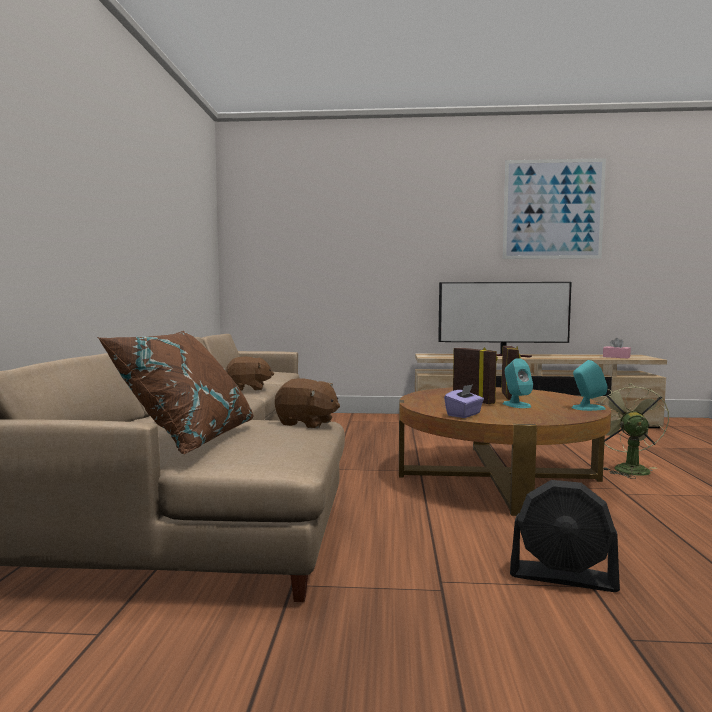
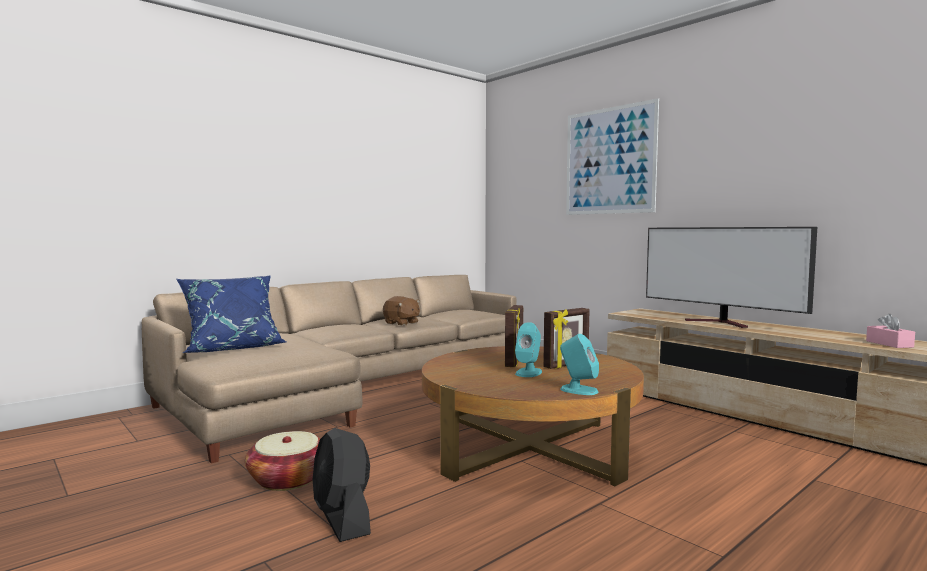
camera: 45 degrees right, 0 degrees up
(189, 440) = (233, 348): brown pillow -> blue pillow
(306, 423) = (324, 352): brown plush toy -> none
(429, 574) = (288, 479): none -> basket
(464, 415) = (445, 370): purple tissue box -> none
(553, 209) = (822, 122): picture -> picture (609, 161)
(627, 468) = (693, 488): green fan -> none

